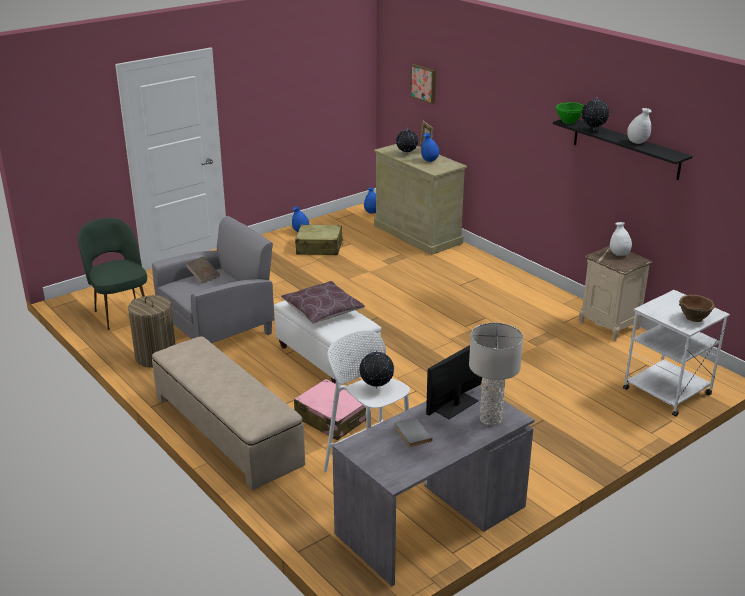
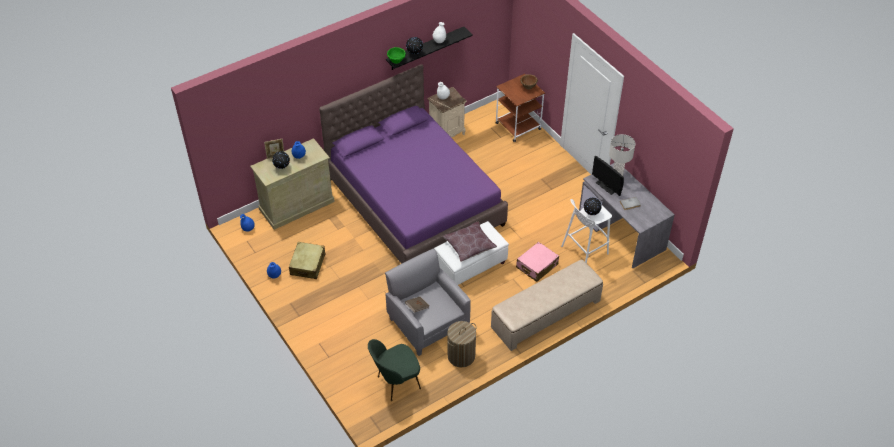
camera: 85 degrees left, 20 degrees up
(424, 83) = (257, 120): picture -> none
(449, 308) = (415, 201): none -> purple bed
(666, 392) = (518, 127): white cart -> brown cart

